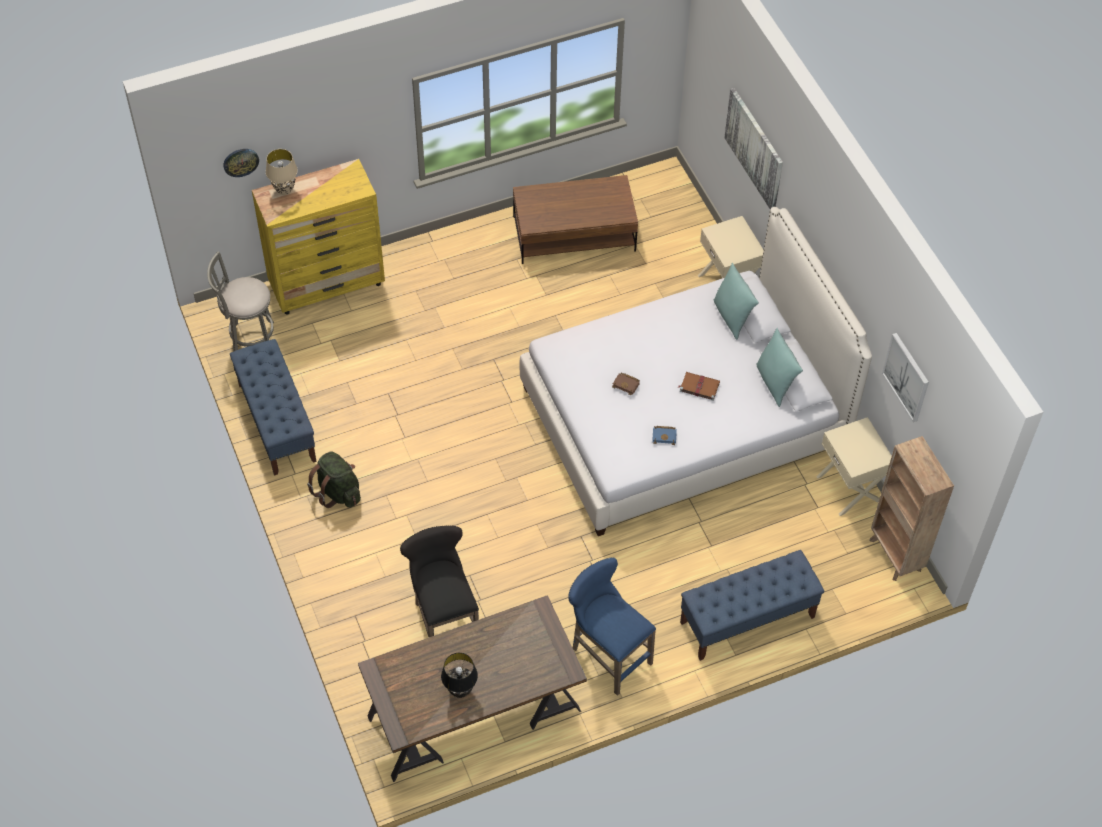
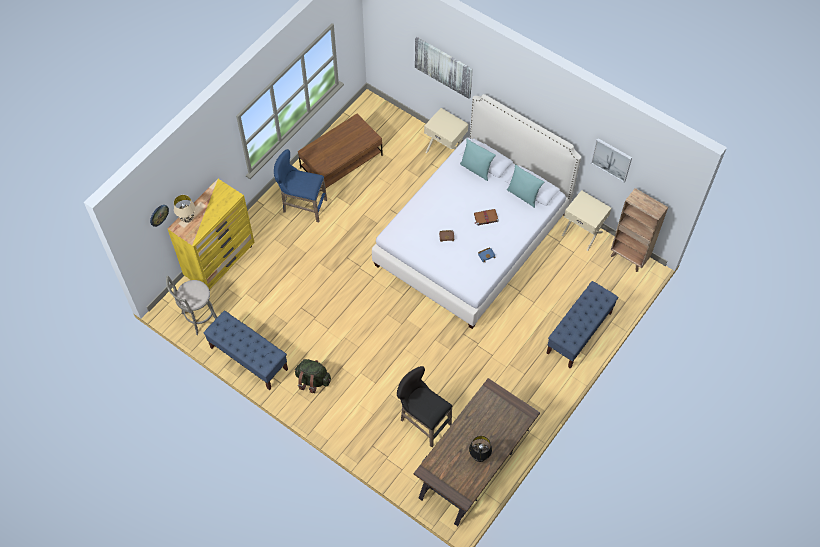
camera: 30 degrees left, 5 degrees up
(607, 654) = (521, 392): blue stool -> blue stool (302, 206)

